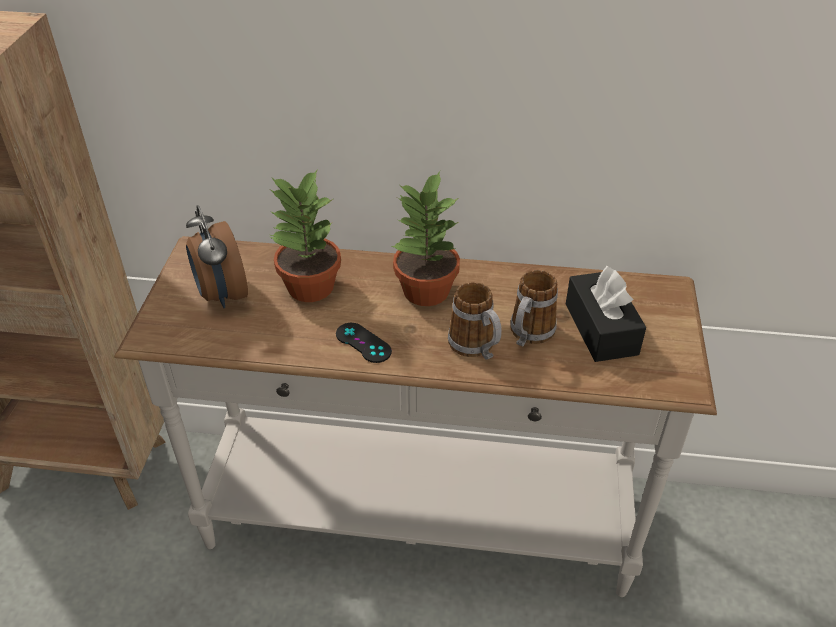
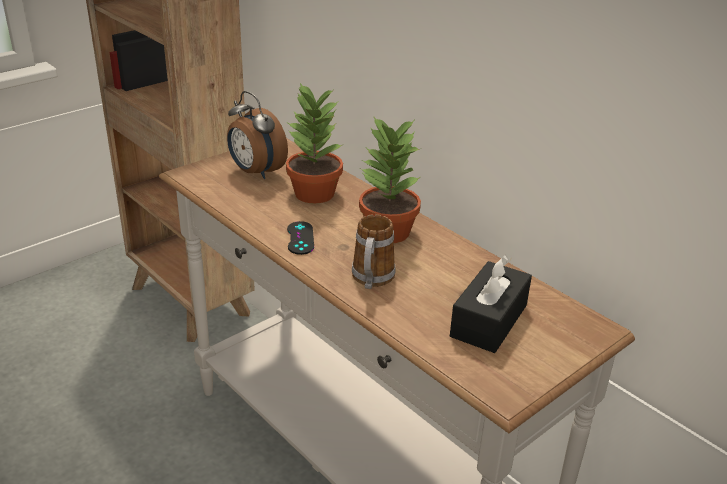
camera: 40 degrees right, 10 degrees down
(221, 295) = (255, 172): alarm clock -> alarm clock turned 60 degrees counterclockwise
(528, 335) = (422, 294): mug -> none

